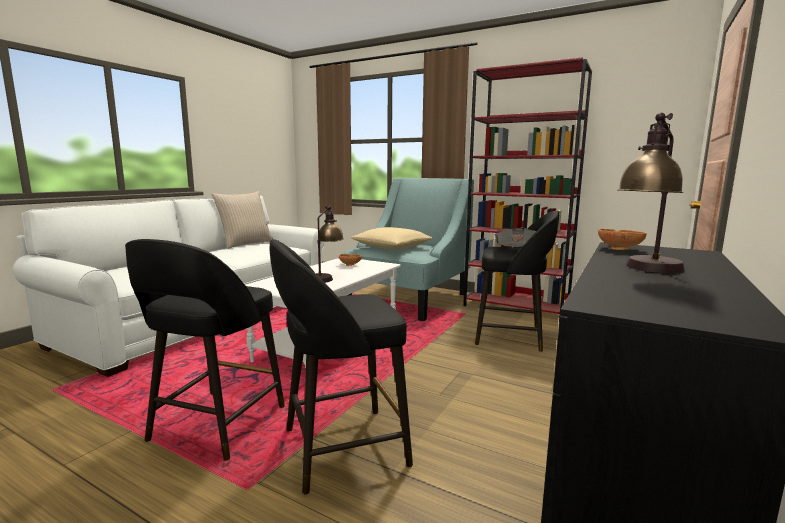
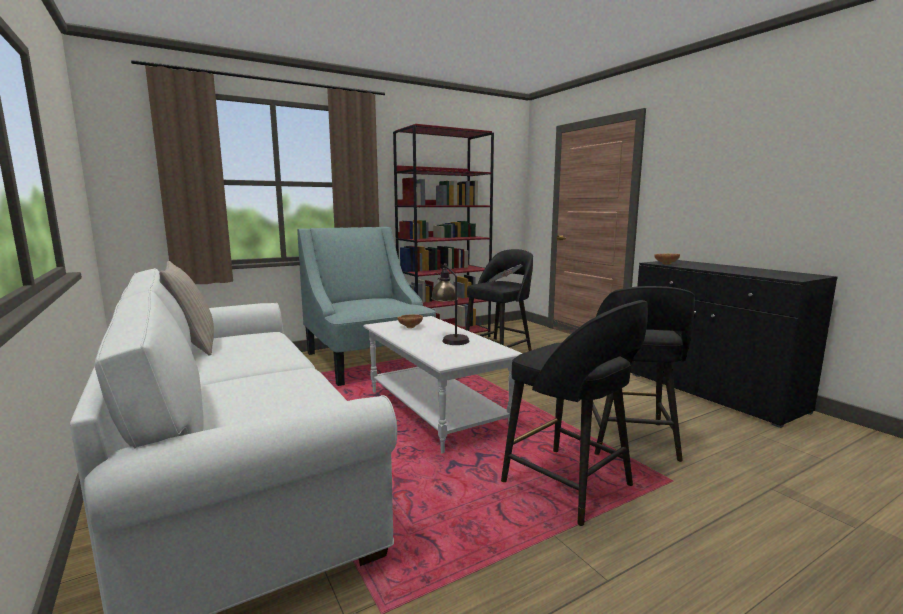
camera: 60 degrees left, 0 degrees up
(392, 247) = (373, 305): beige pillow -> none
(647, 270) = (725, 269): table lamp -> none

